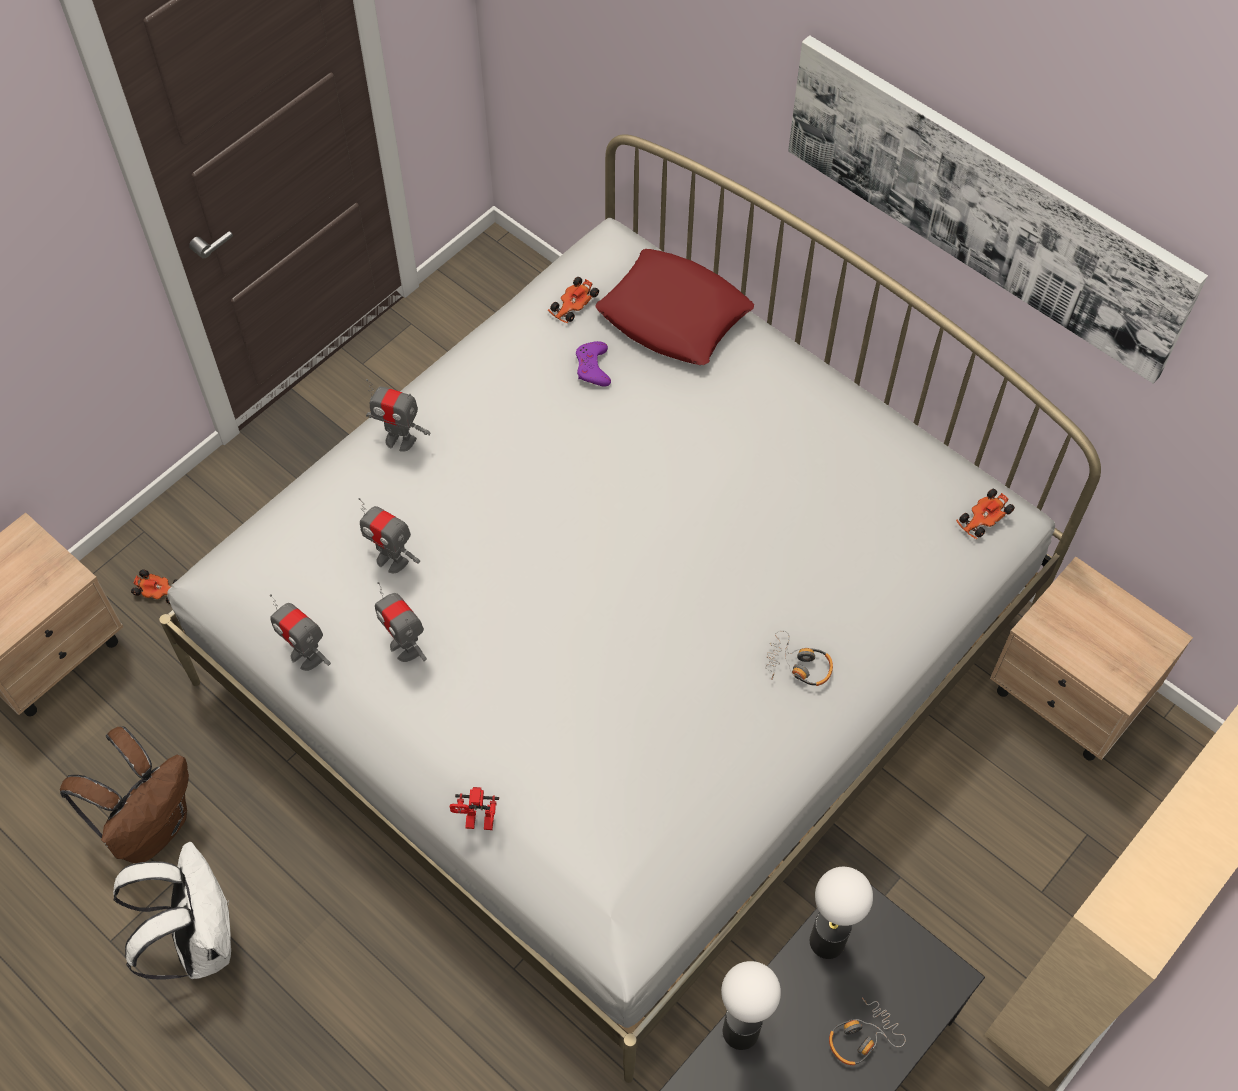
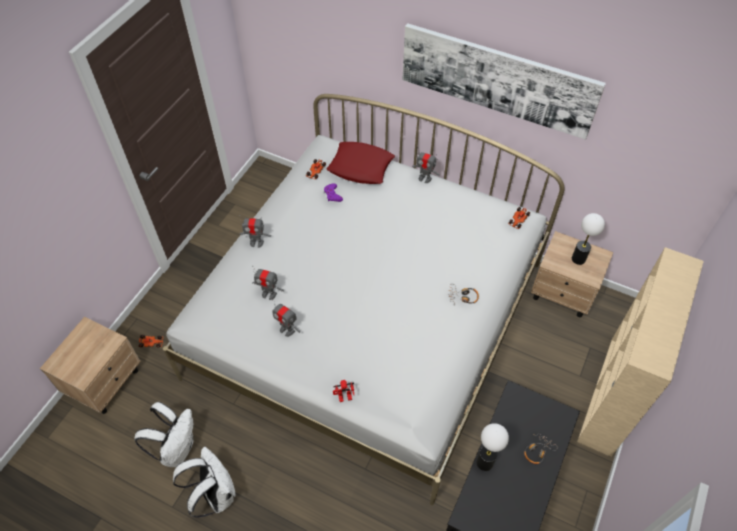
camera: 15 degrees left, 5 degrees down
(151, 826) = (177, 449): brown backpack -> white backpack
(306, 656) = (242, 344): toy robot -> toy robot (424, 178)
(827, 941) = (508, 413): table lamp -> table lamp (578, 259)

